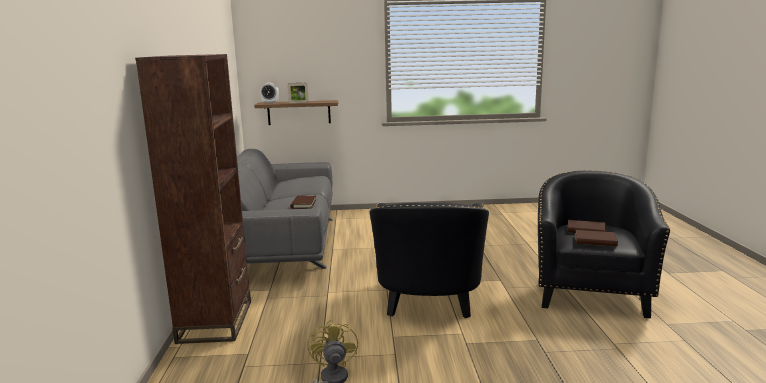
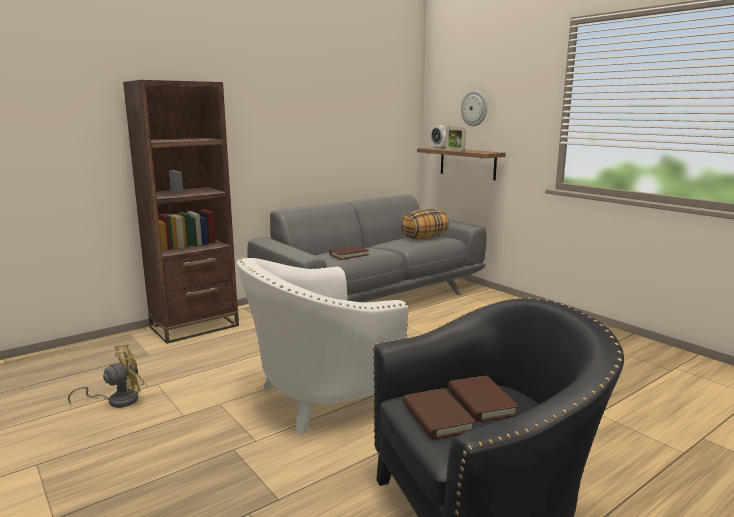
camera: 55 degrees right, 0 degrees up
(301, 66) = (474, 108): none -> wall clock
(301, 180) = (424, 238): none -> pillow
(428, 301) = (319, 399): black armchair -> white armchair

